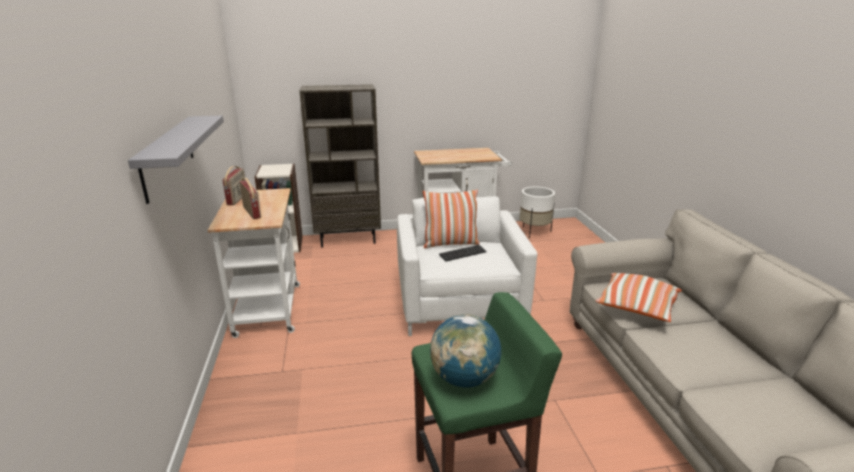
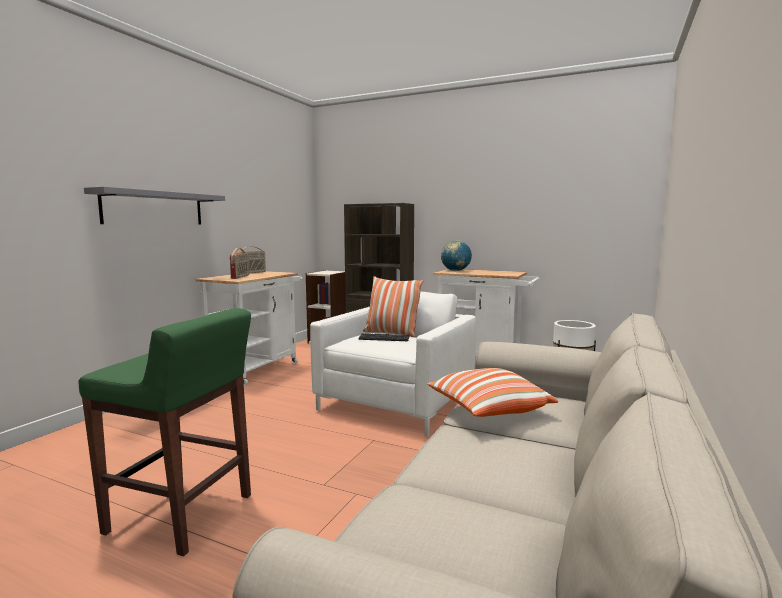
camera: 35 degrees right, 15 degrees down
(464, 379) = (143, 364): globe -> globe (455, 271)

